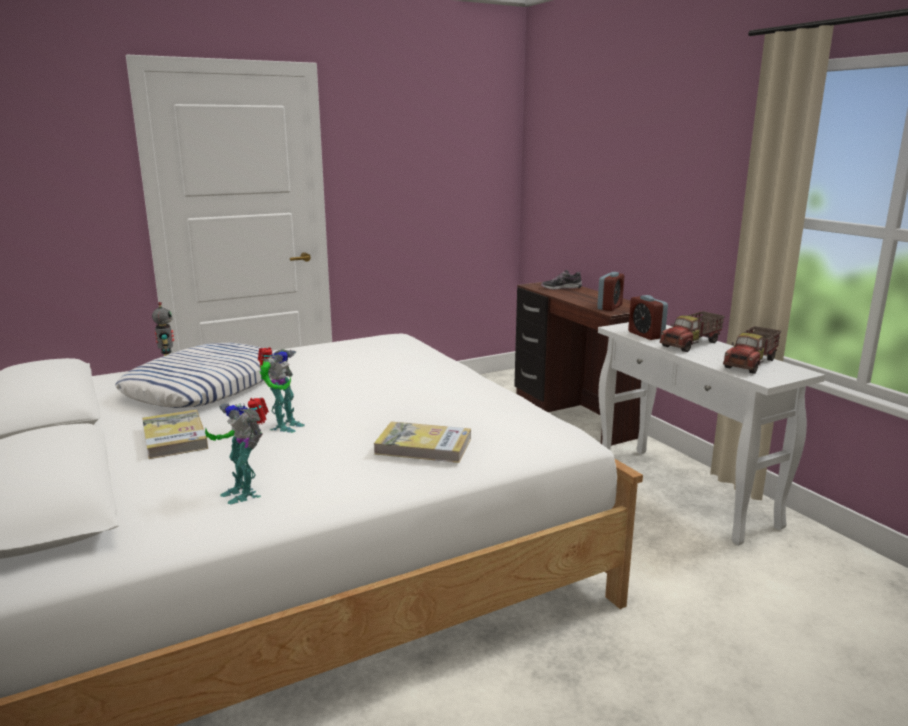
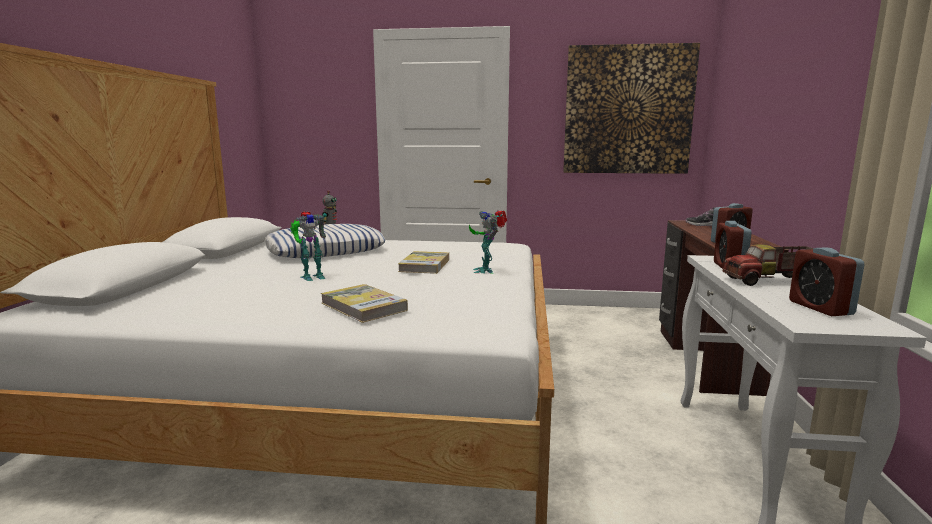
camera: 35 degrees right, 5 degrees down
(174, 438) = (247, 271): book -> book (424, 265)
(244, 492) = (208, 305): toy robot -> toy robot (486, 270)
(449, 165) = (628, 110): none -> picture
(751, 363) = (820, 308): toy truck -> alarm clock

